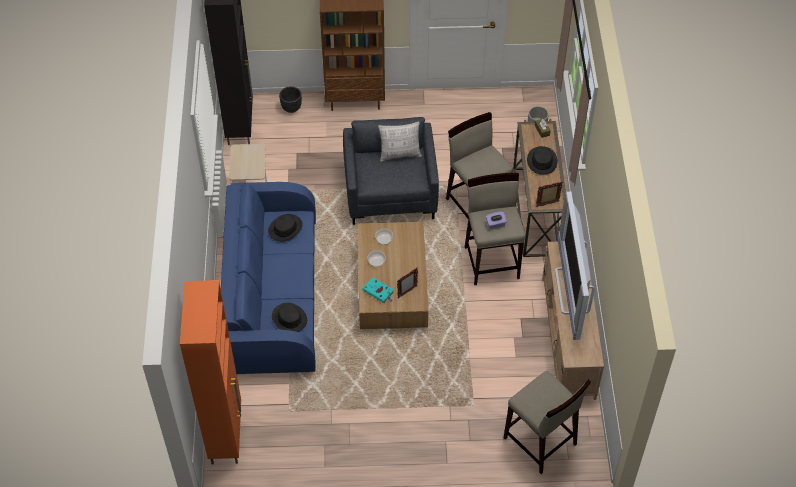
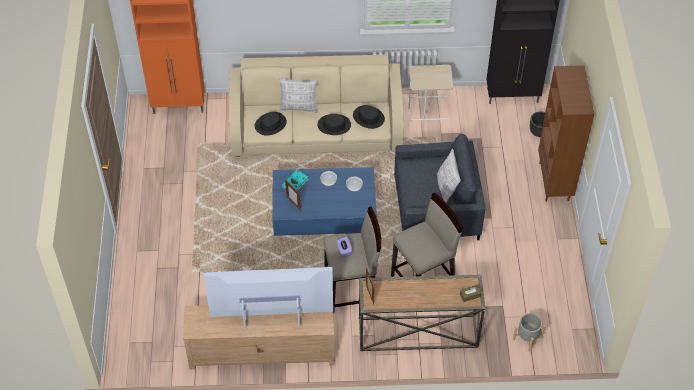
camera: 90 degrees right, 0 degrees up
(265, 293) = (298, 107): none -> pillow
(273, 294) = (317, 128): blue sofa -> beige sofa
(392, 285) = (324, 212): brown coffee table -> blue coffee table
(540, 442) = (149, 321): beige stool -> none
(542, 161) = (427, 293): black hat -> black hat (334, 125)

